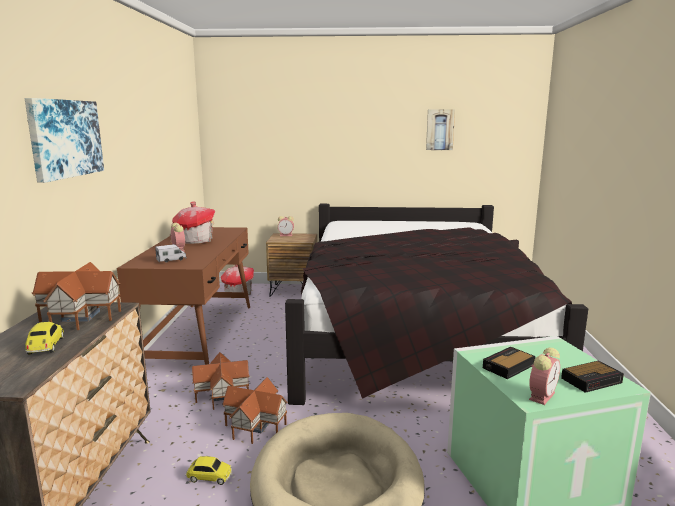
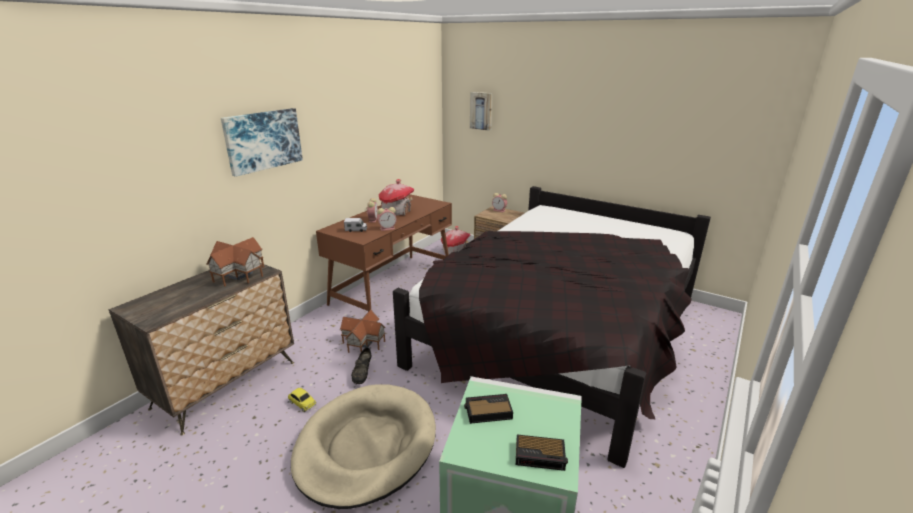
camera: 30 degrees right, 10 degrees up
(46, 346) = (196, 295): toy car -> none
(255, 424) = (362, 374): toy house -> black shoe
(440, 129) = (661, 126): picture -> picture (481, 111)
(542, 395) = (474, 451): alarm clock -> alarm clock (388, 228)

